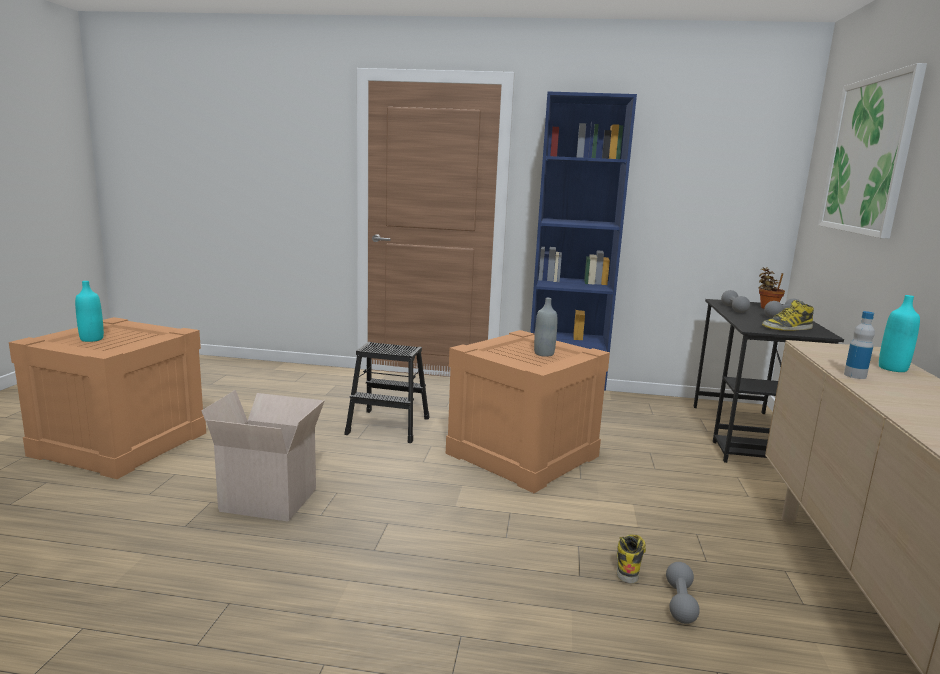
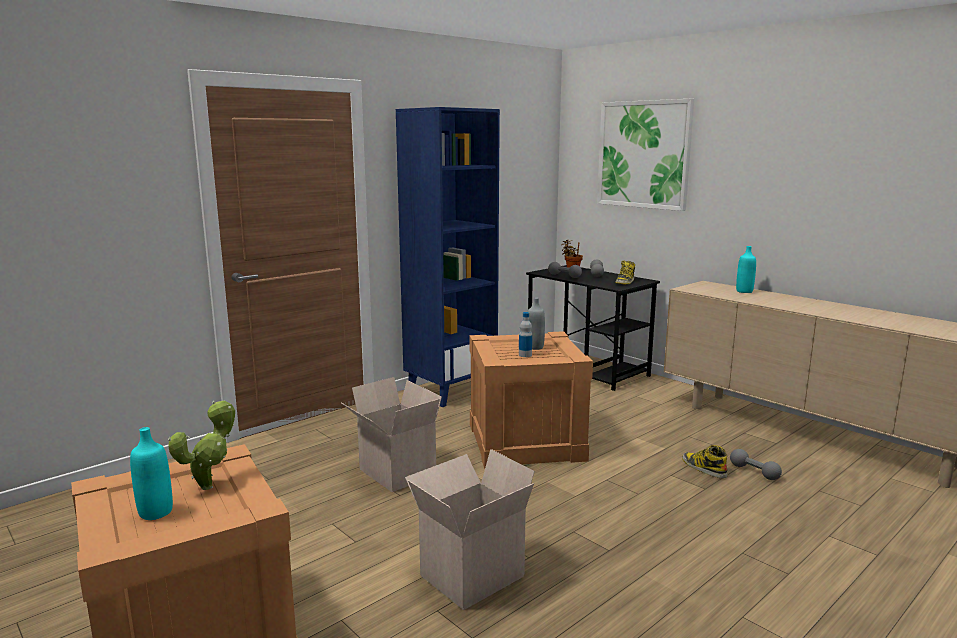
camera: 50 degrees left, 0 degrees up
(137, 339) = (210, 485): none -> potted plant
(389, 425) = (394, 472): black step ladder -> cardboard box
(855, 375) = (751, 300): bottle -> bottle (525, 355)

